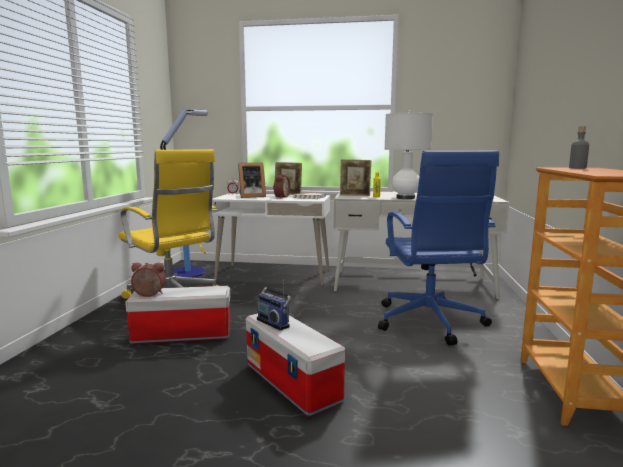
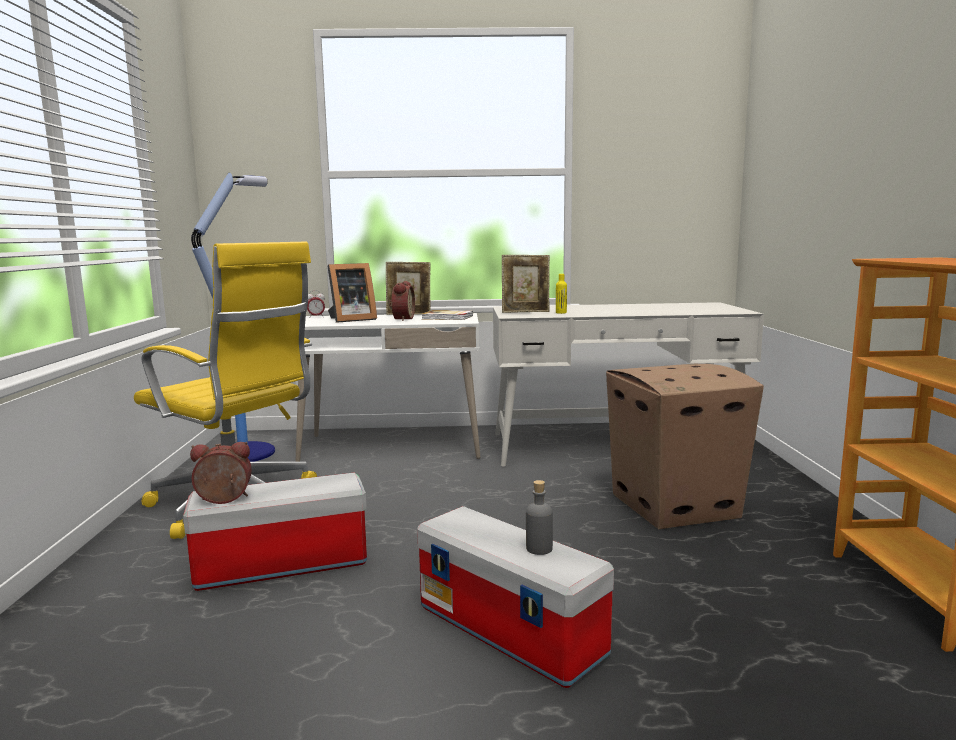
camera: 10 degrees left, 0 degrees up
(274, 322) = (473, 532): radio -> none
(405, 198) = (607, 313): white table lamp -> none
(429, 322) = (672, 506): blue office chair -> cardboard box
(577, 168) = (918, 258): grey bottle -> grey bottle (539, 548)

